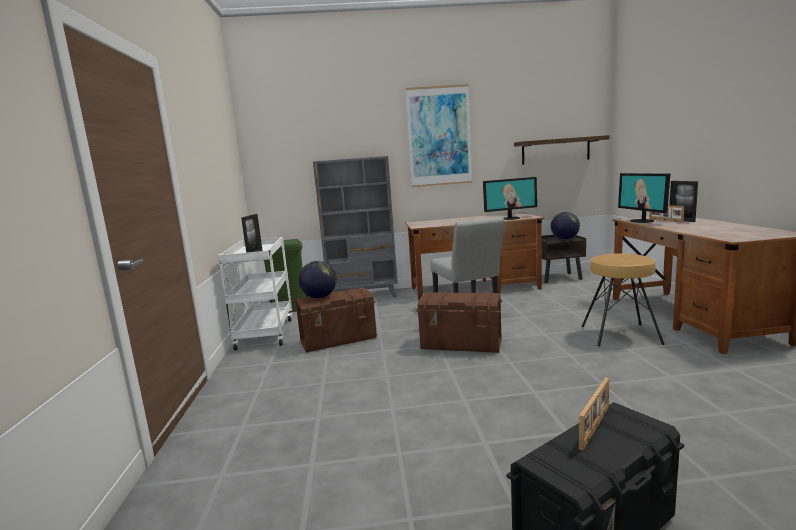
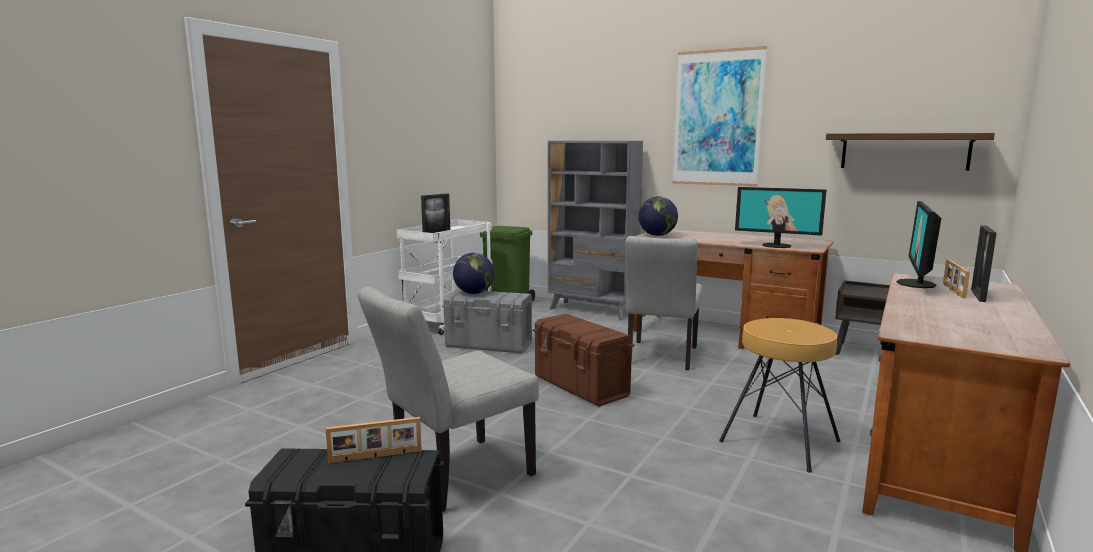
camera: 35 degrees right, 0 degrees up
(339, 340) = (489, 345): brown storage box -> grey storage box
(517, 438) = (453, 477): none -> grey chair
(564, 239) = (883, 294): globe -> globe (657, 235)

